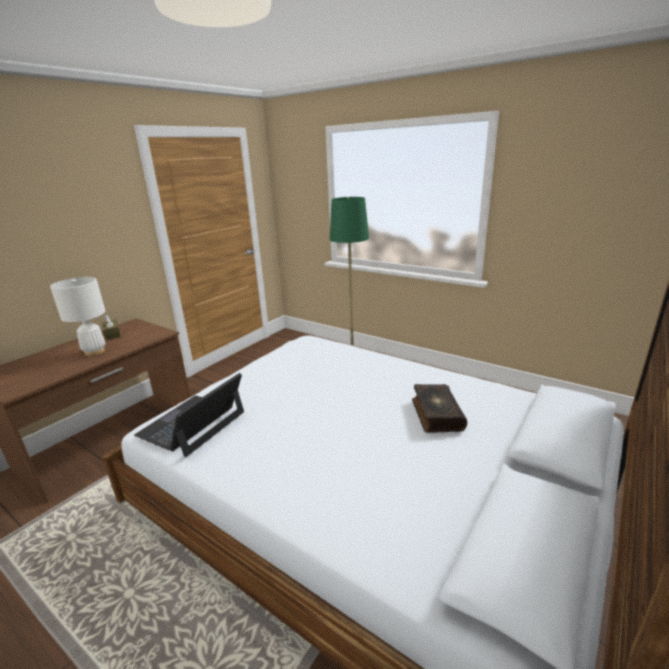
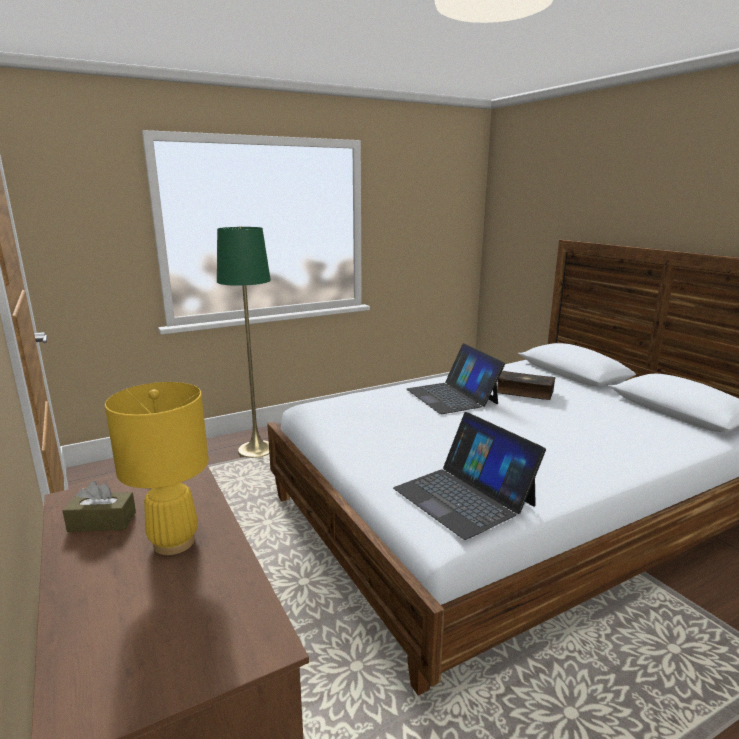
camera: 65 degrees left, 5 degrees down
(94, 352) = (174, 542): white table lamp -> yellow table lamp
(375, 380) = (452, 396): none -> laptop

